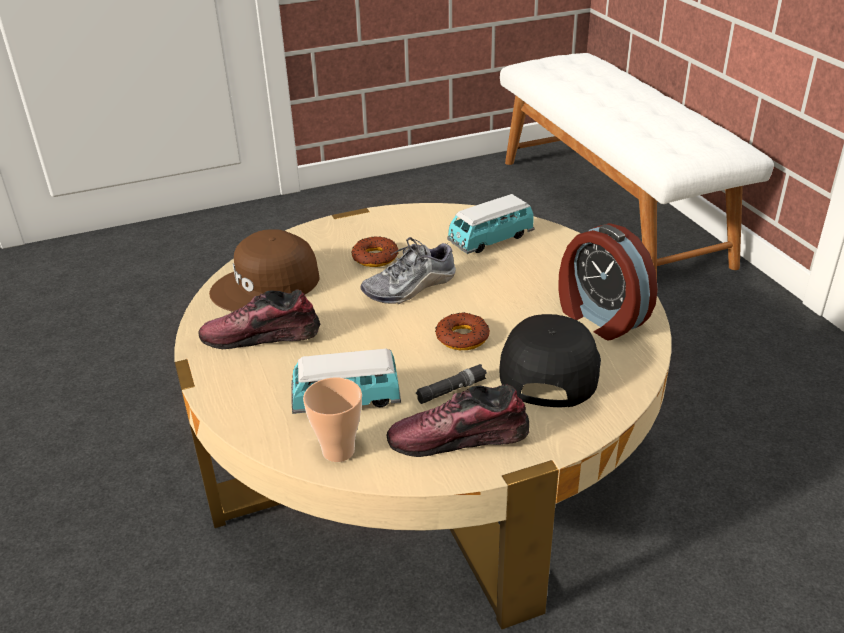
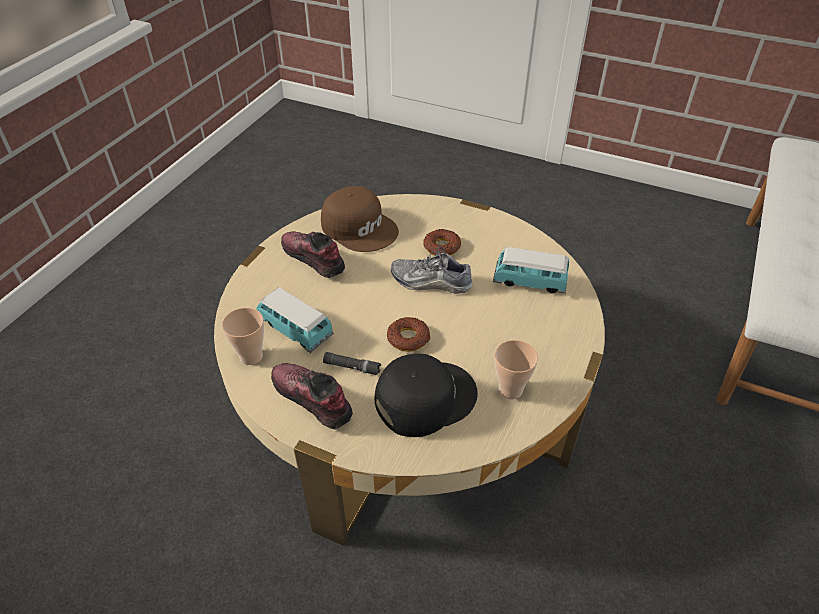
camera: 45 degrees right, 10 degrees up
(267, 285) = (360, 227): brown cap -> brown cap turned 150 degrees counterclockwise
(599, 318) = (510, 390): alarm clock -> cup

